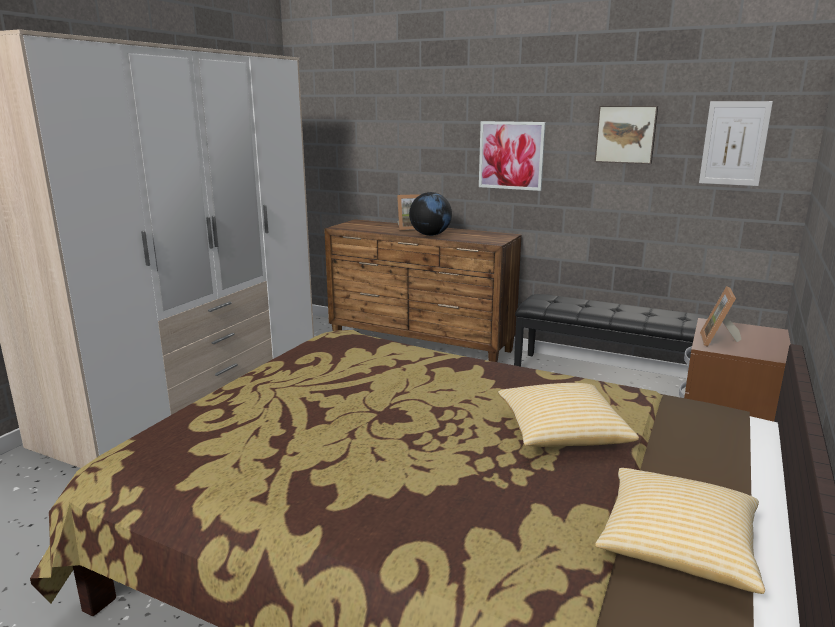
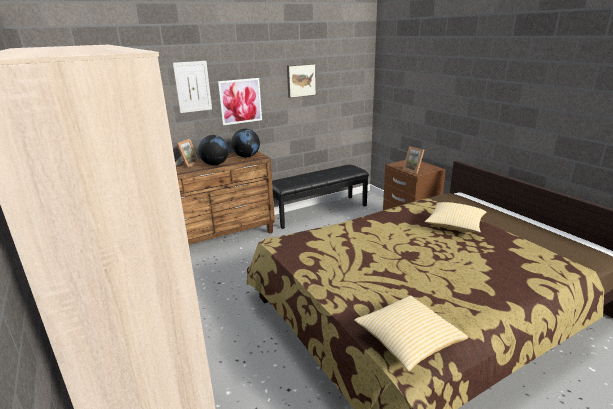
camera: 55 degrees left, 5 degrees up
(483, 238) = (247, 156): none -> globe
(677, 547) = (539, 237): pillow -> pillow (407, 341)
(734, 143) = (346, 79): picture -> picture (193, 87)

